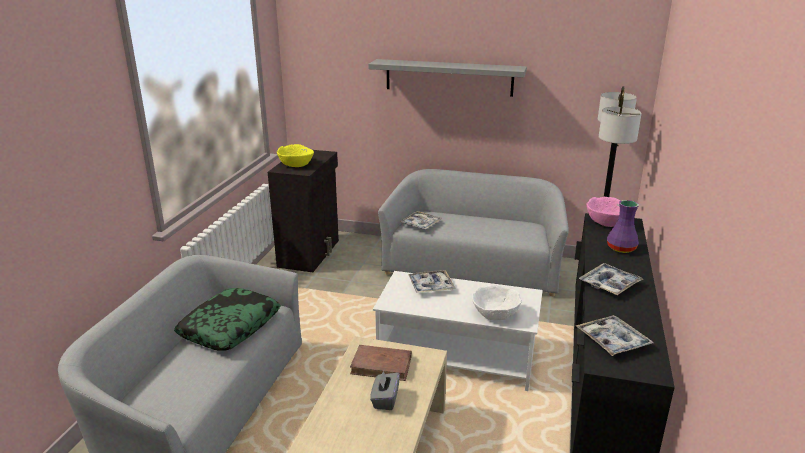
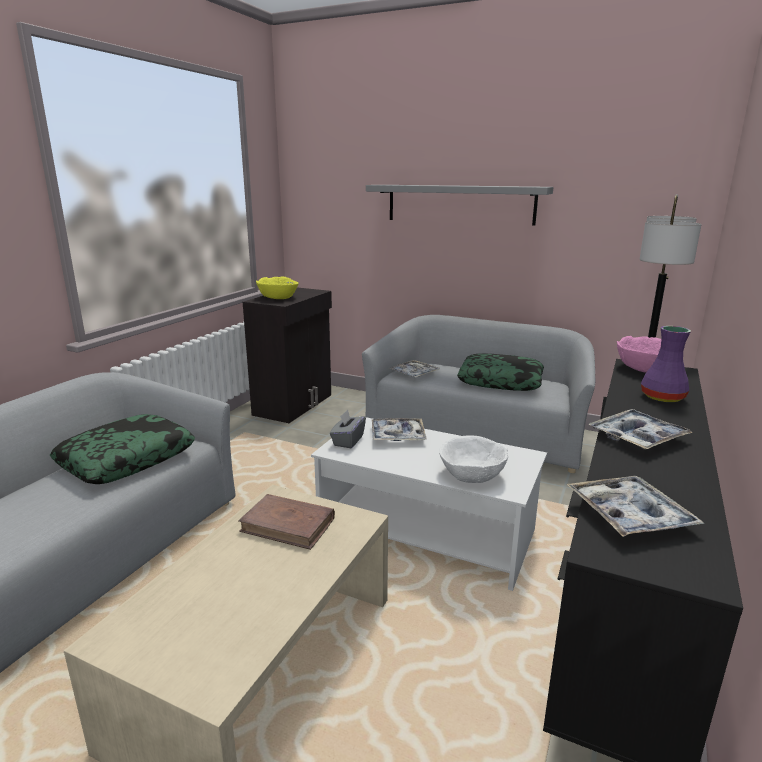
camera: 10 degrees right, 5 degrees down
(385, 399) = (268, 573): grey tissue box -> grey tissue box (348, 441)
(492, 226) = (500, 381): none -> pillow

